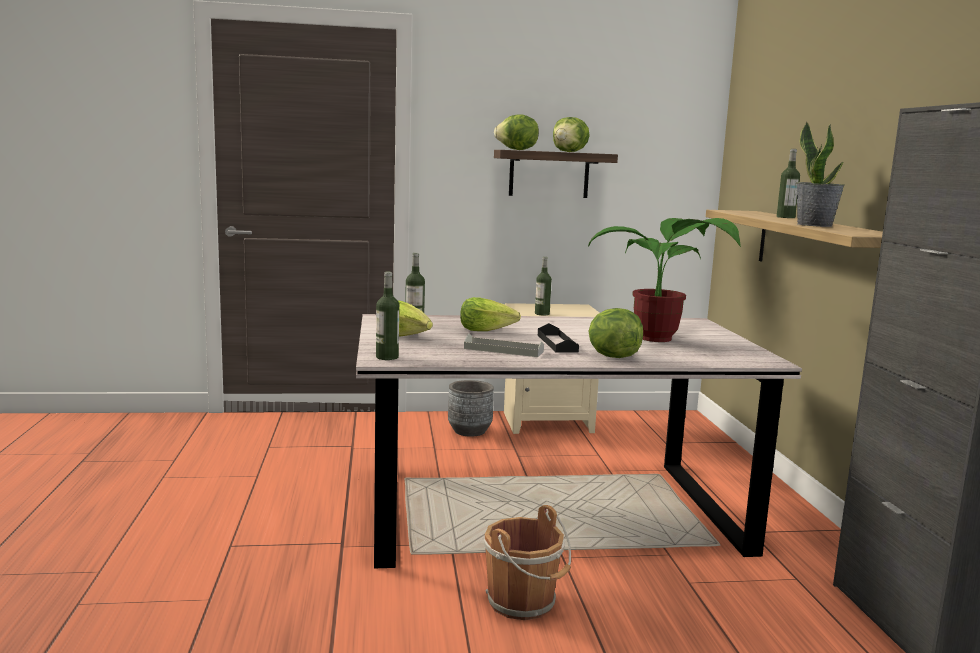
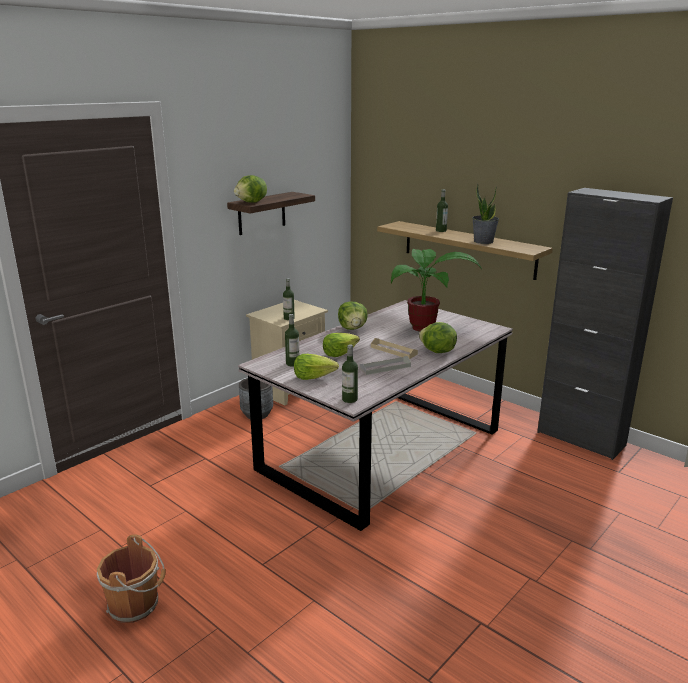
camera: 40 degrees left, 10 degrees up
(524, 603) = (451, 508): brown bucket -> brown bucket (136, 605)
(557, 343) = (393, 351): black tray -> beige tray
(569, 152) = (280, 197): lettuce -> lettuce (353, 328)

